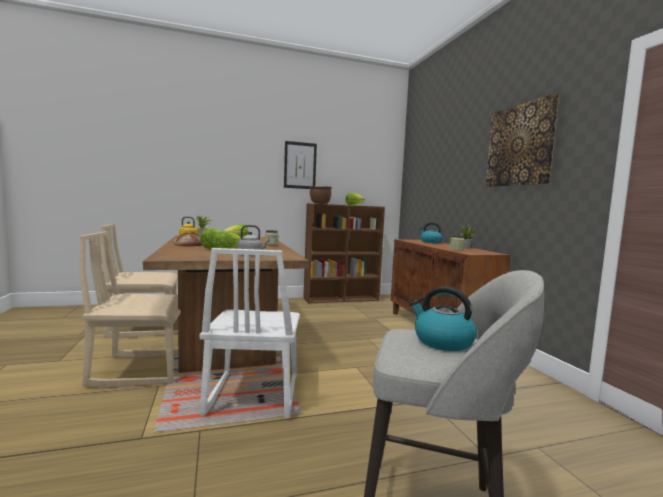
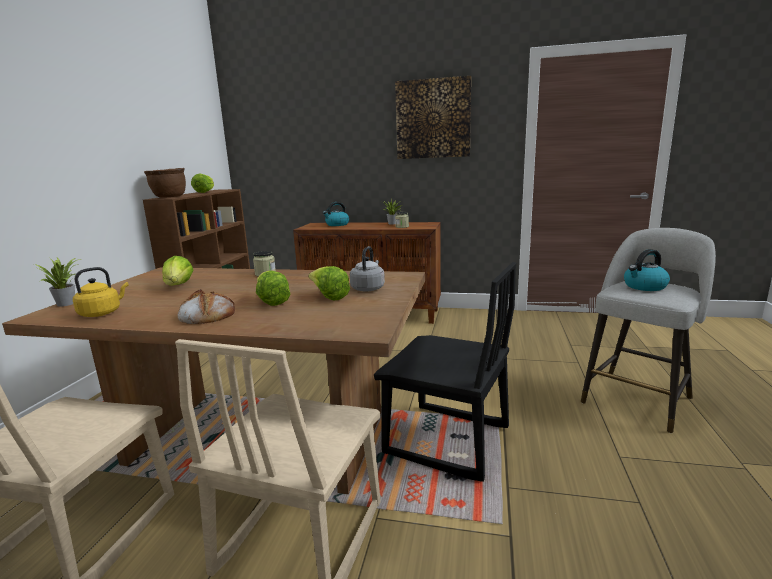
camera: 60 degrees left, 10 degrees up
(252, 395) = (446, 441): white chair -> black chair
(300, 165) = (115, 133): picture -> none

